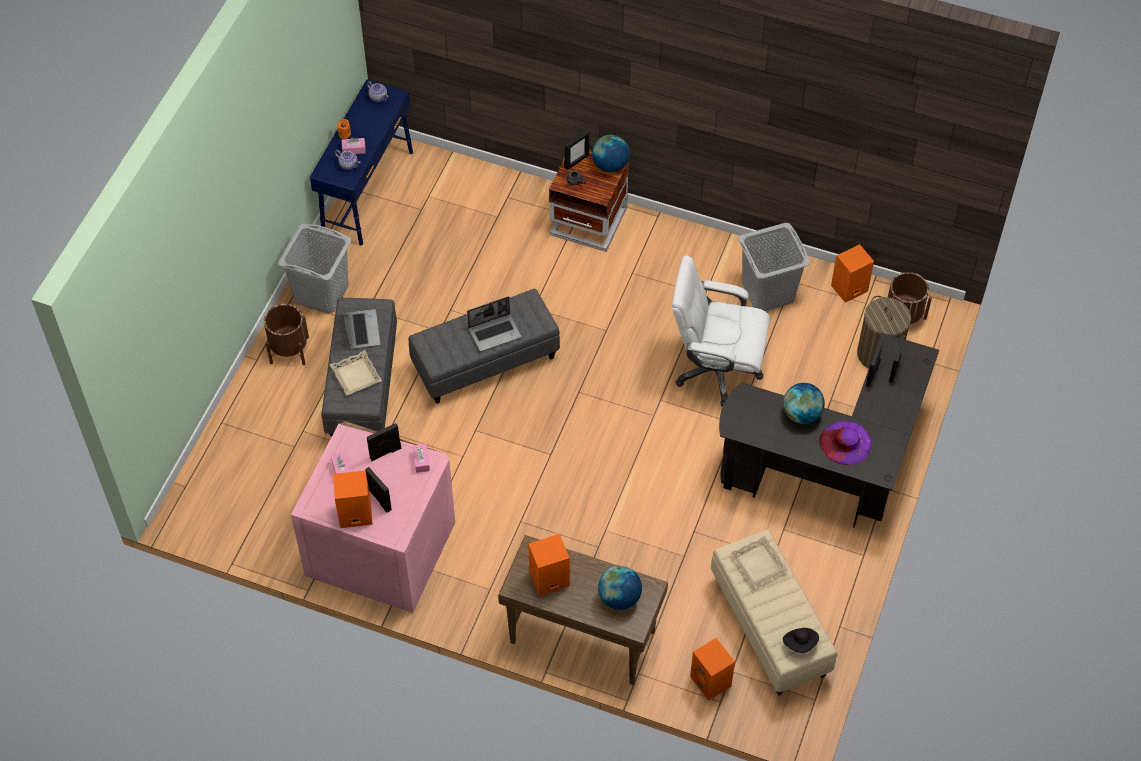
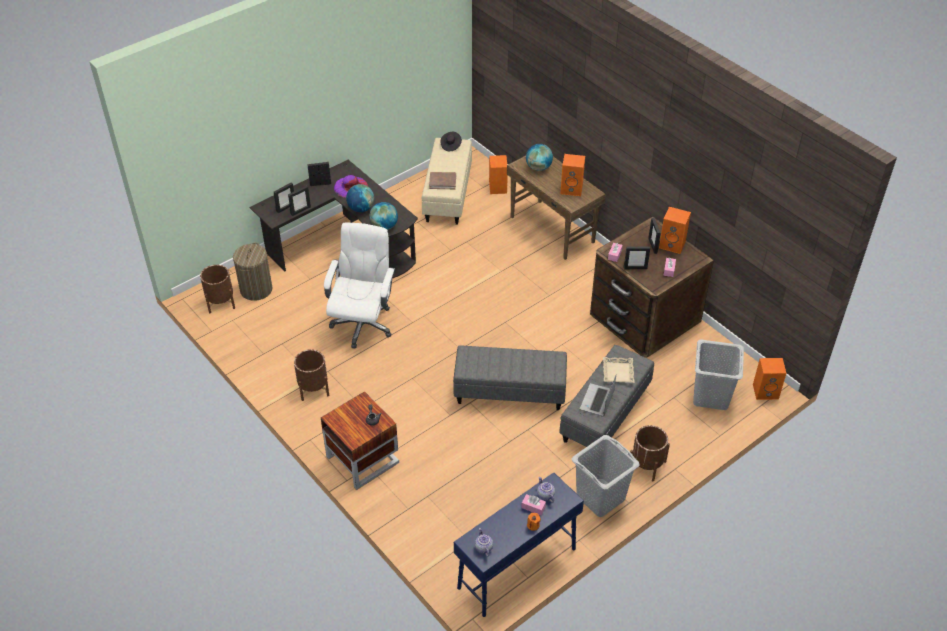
camera: 150 degrees left, 10 degrees down
(381, 545) = (643, 318): pink dresser -> brown dresser
(495, 332) = (503, 358): laptop -> none
(576, 161) = (358, 435): picture frame -> picture frame (320, 184)
(610, 165) = (337, 419): globe -> globe (384, 226)
(702, 269) = (313, 388): none -> brown planter
(716, 370) = (362, 323): white office chair -> white office chair turned 120 degrees counterclockwise
(758, 564) = (442, 182): beige tray -> brown book
(767, 292) = (286, 354): grey laundry basket -> grey laundry basket (711, 396)
(849, 289) = (233, 332): orange speaker -> orange speaker (766, 391)

